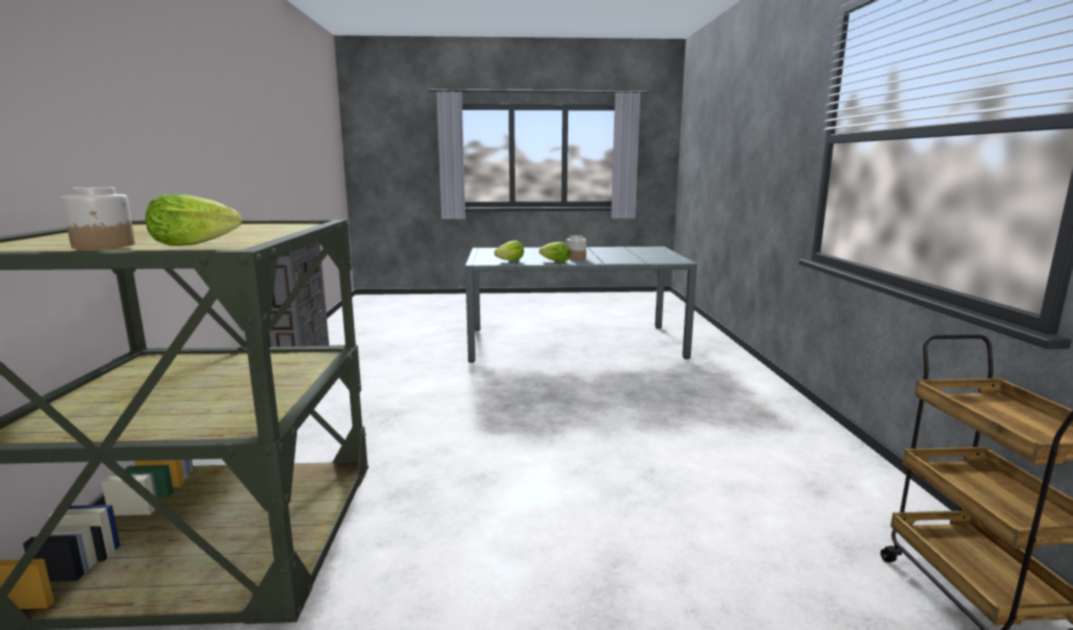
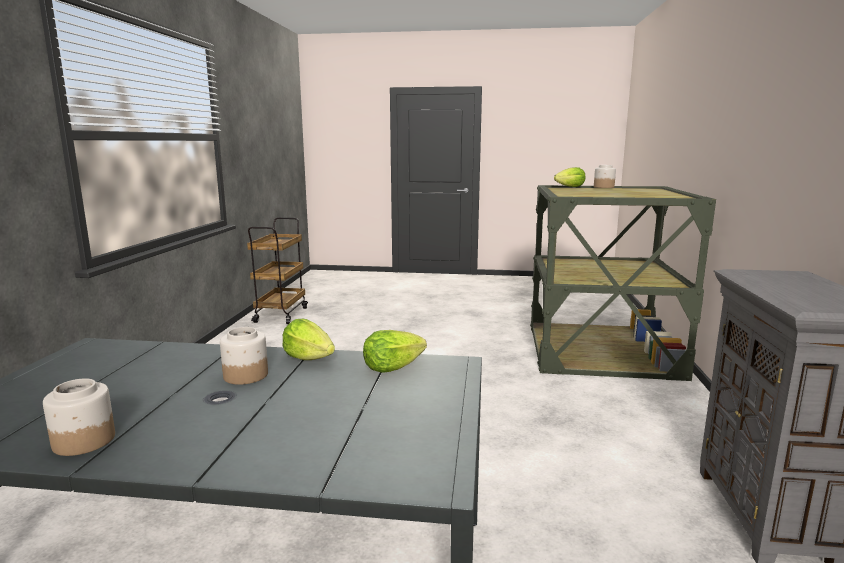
camera: 170 degrees left, 0 degrees up
(599, 249) = (83, 441): none -> jar

